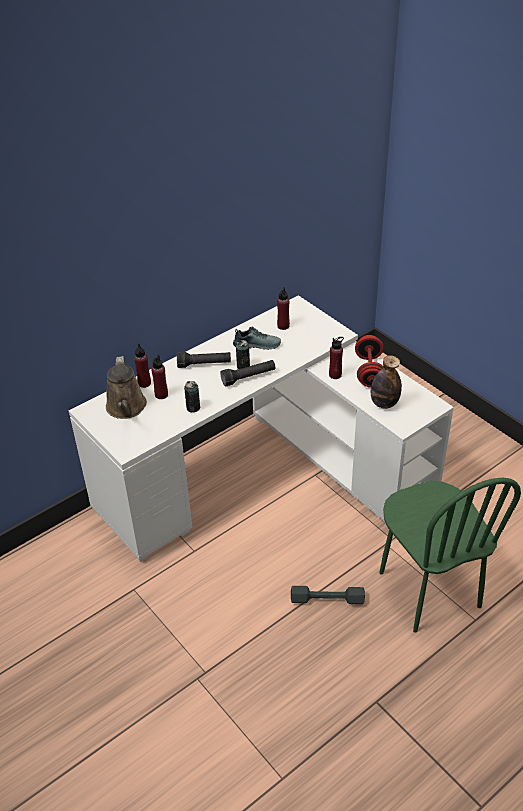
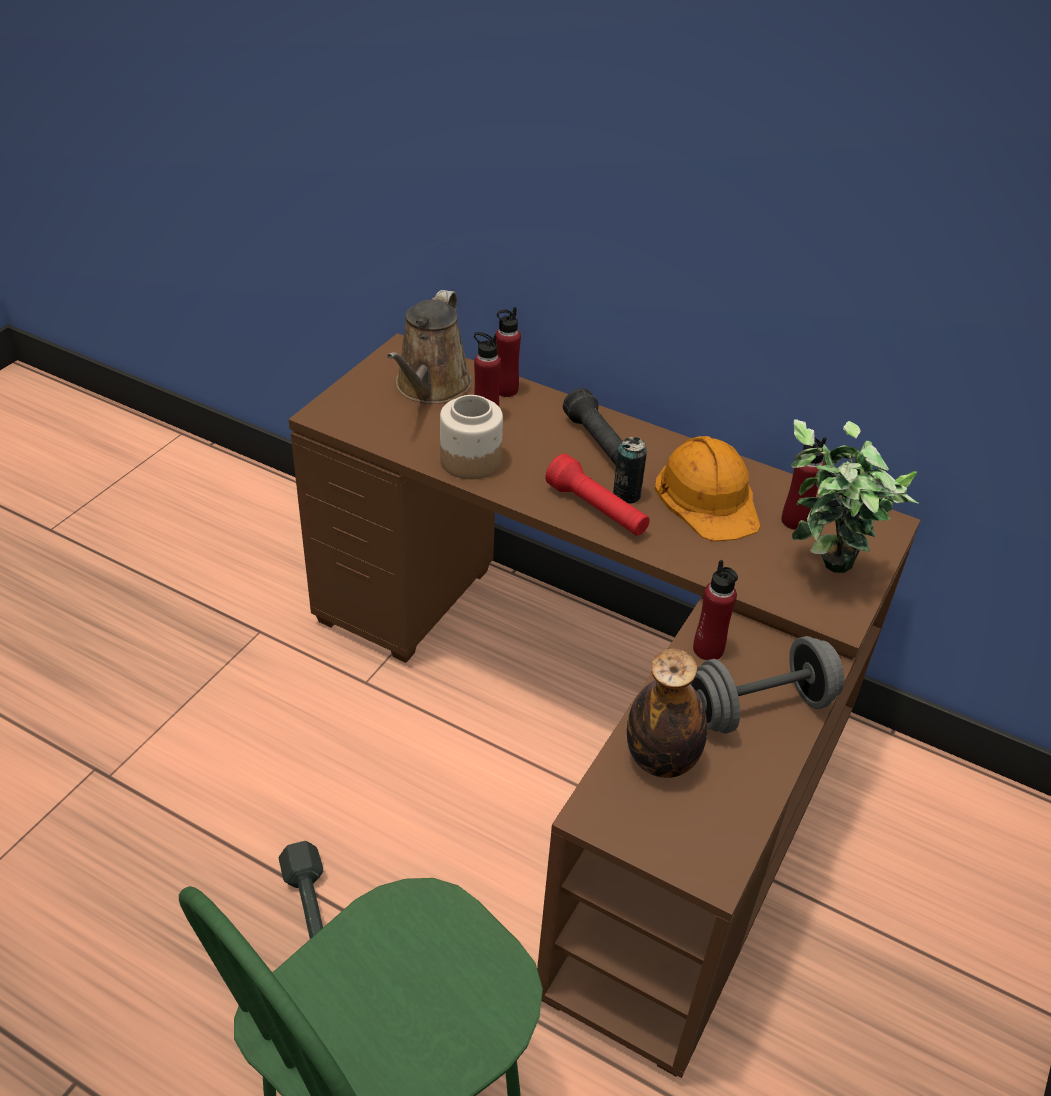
camera: 65 degrees right, 0 degrees up
(126, 408) = (430, 387): brown watering can -> brown watering can turned 45 degrees counterclockwise
(193, 408) = (470, 461): can -> jar
(248, 377) = (597, 510): black flashlight -> red flashlight
(257, 344) = (708, 497): shoe -> orange hard hat
(265, 473) = (595, 729): white desk -> brown desk
(316, 329) = (822, 574): none -> potted plant
(369, 371) = (759, 708): red dumbbell -> grey dumbbell

